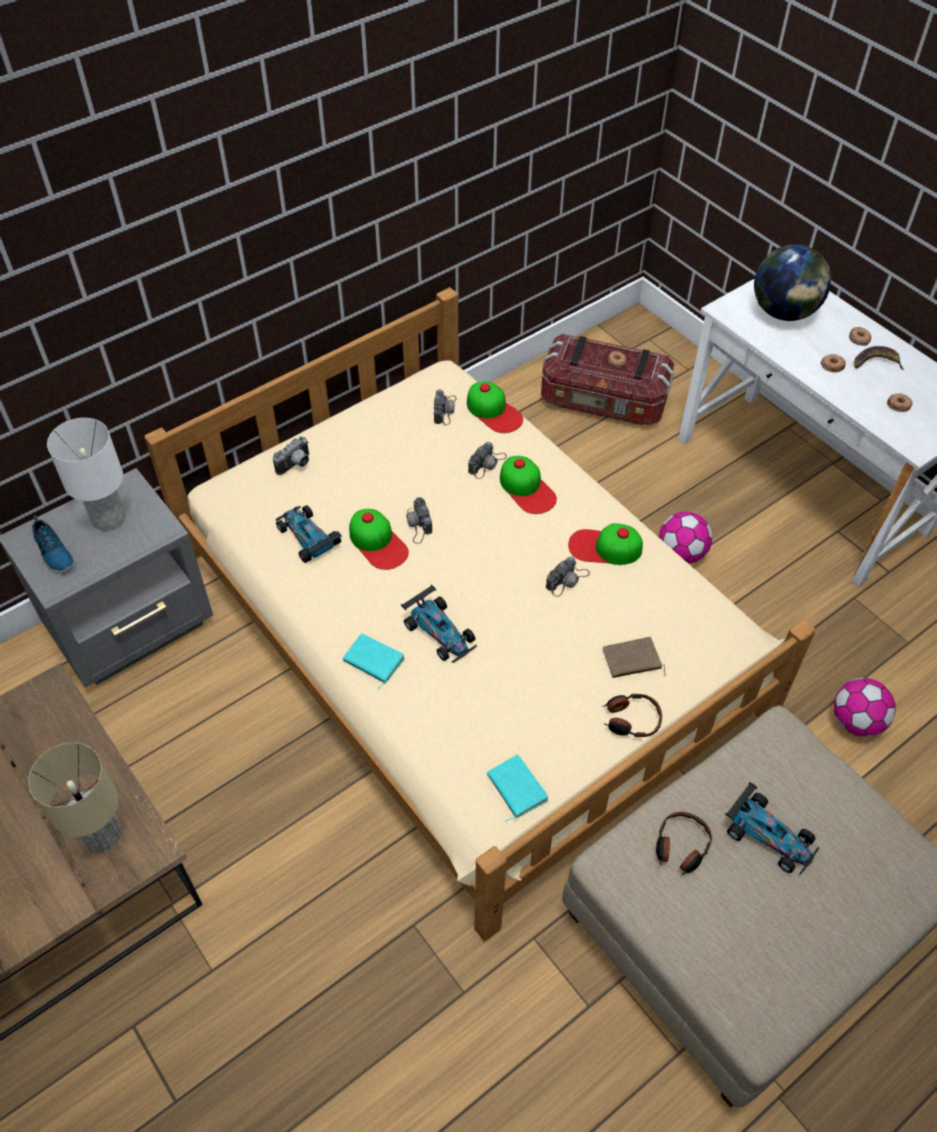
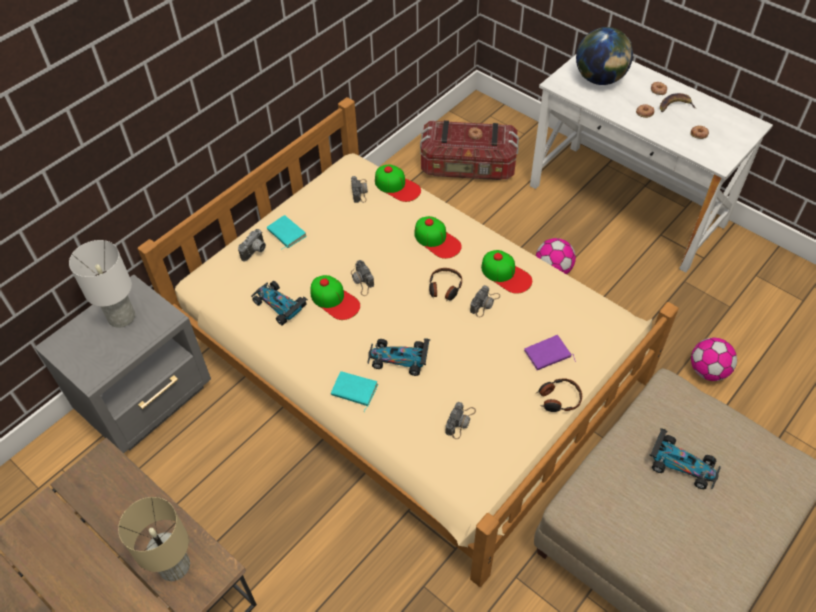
camera: 10 degrees left, 0 degrees up
(53, 553) = (83, 352): shoe -> none
(440, 631) = (399, 359): toy car -> toy car turned 150 degrees clockwise
(487, 464) = (402, 226): camera -> camera (460, 421)
(515, 789) = (486, 467): turquoise book -> turquoise book (285, 234)
(604, 547) = (506, 274): cap -> cap turned 135 degrees counterclockwise
(632, 661) = (548, 355): brown book -> purple book
(680, 847) = (621, 486): headphones -> headphones (444, 288)

